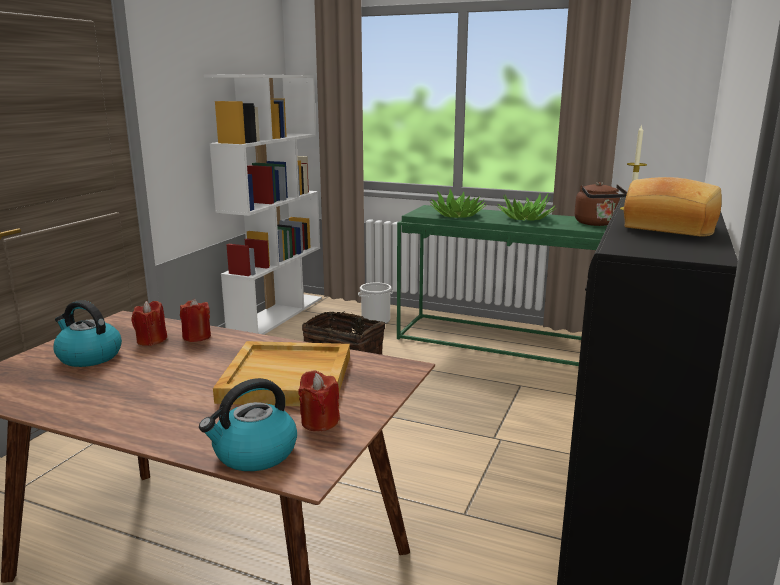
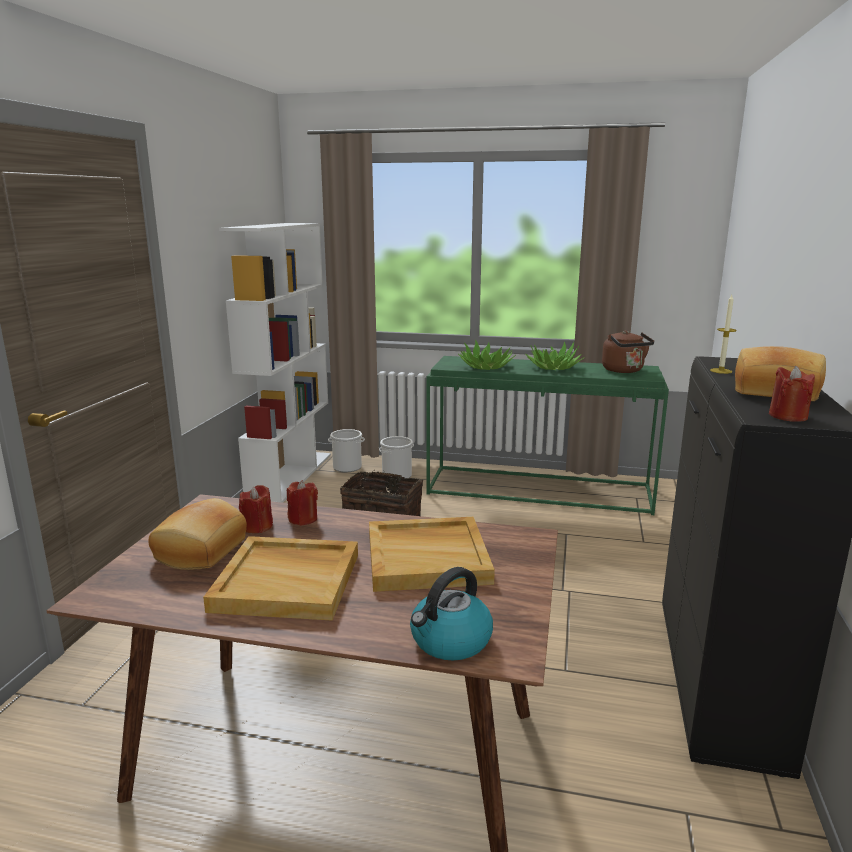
camera: 10 degrees left, 0 degrees up
(88, 356) = (202, 551): kettle -> bread
(144, 388) = (288, 581): none -> beige tray
(319, 422) = (490, 601): red candle -> red candle (788, 416)
(332, 310) = (347, 467): none -> bucket

